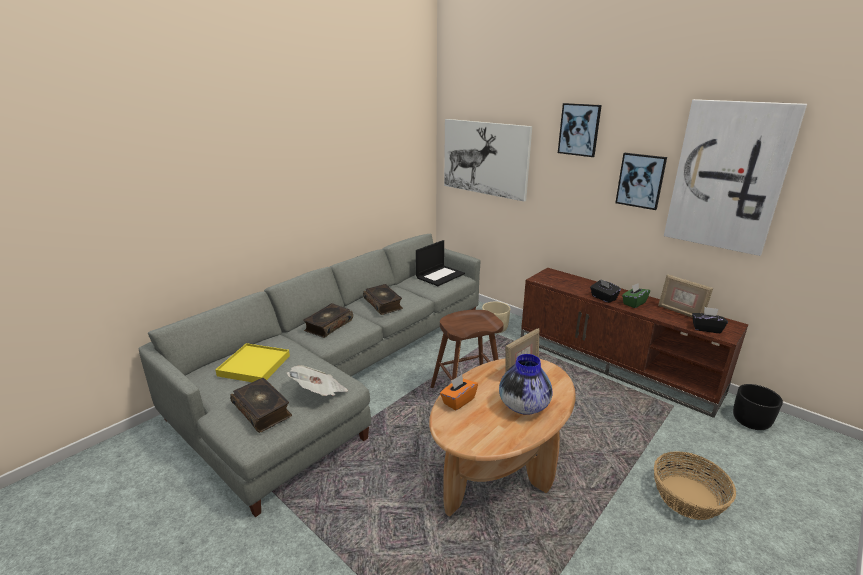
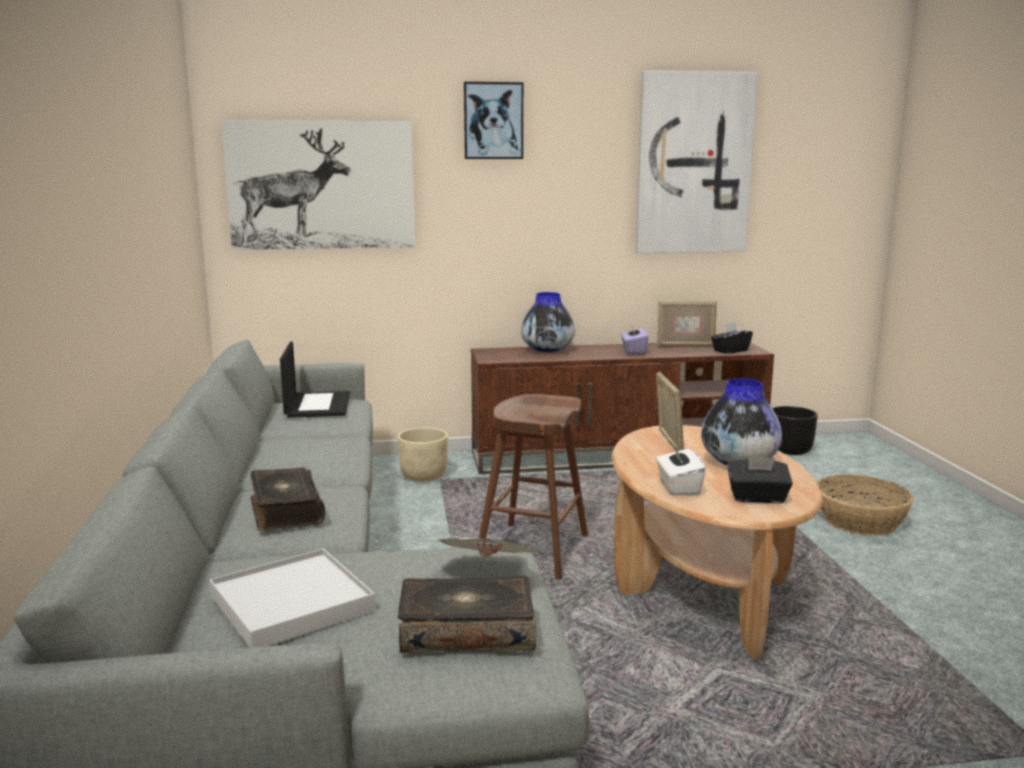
camera: 50 degrees left, 10 degrees down
(254, 366) = (292, 604): yellow tray -> white tray
(383, 304) = (313, 457): book -> none
(458, 401) = (678, 487): orange tissue box -> white tissue box
(583, 283) = (547, 350): none -> vase
(603, 298) = (598, 355): black tissue box -> black tissue box (757, 498)
(634, 303) = (633, 351): green tissue box -> purple tissue box
(640, 180) = (592, 184): picture -> none

